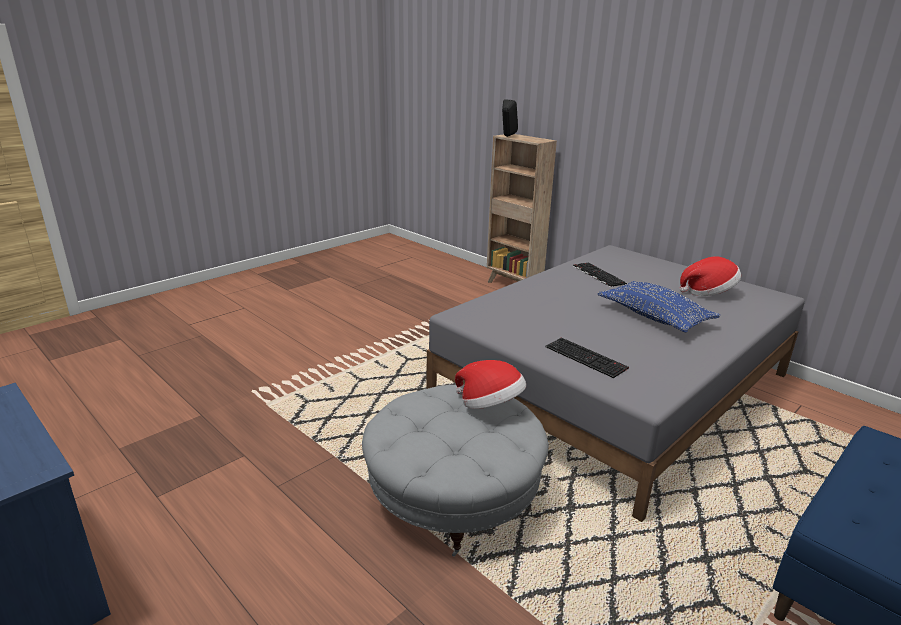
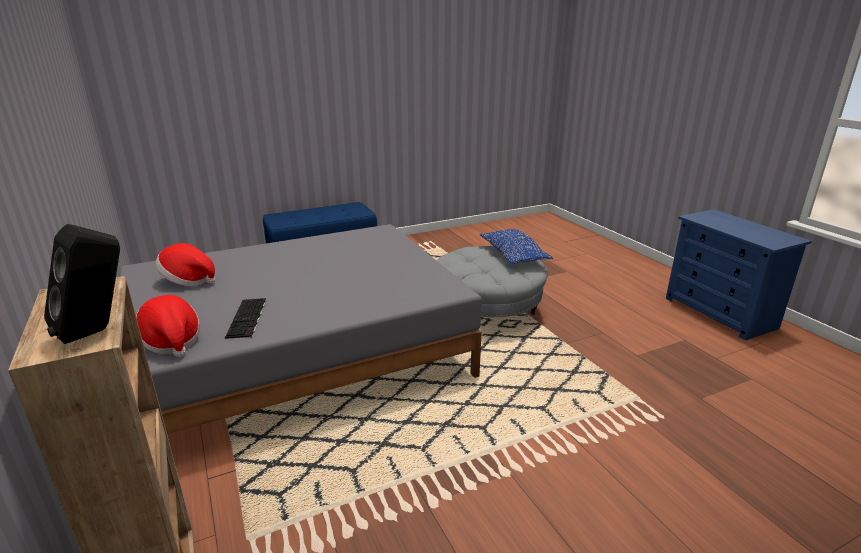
camera: 160 degrees left, 0 degrees up
(490, 405) = (462, 266): hat -> hat (171, 341)
(587, 357) = (386, 249): keyboard -> none
(654, 317) = (286, 267): blue pillow -> blue pillow (513, 255)

